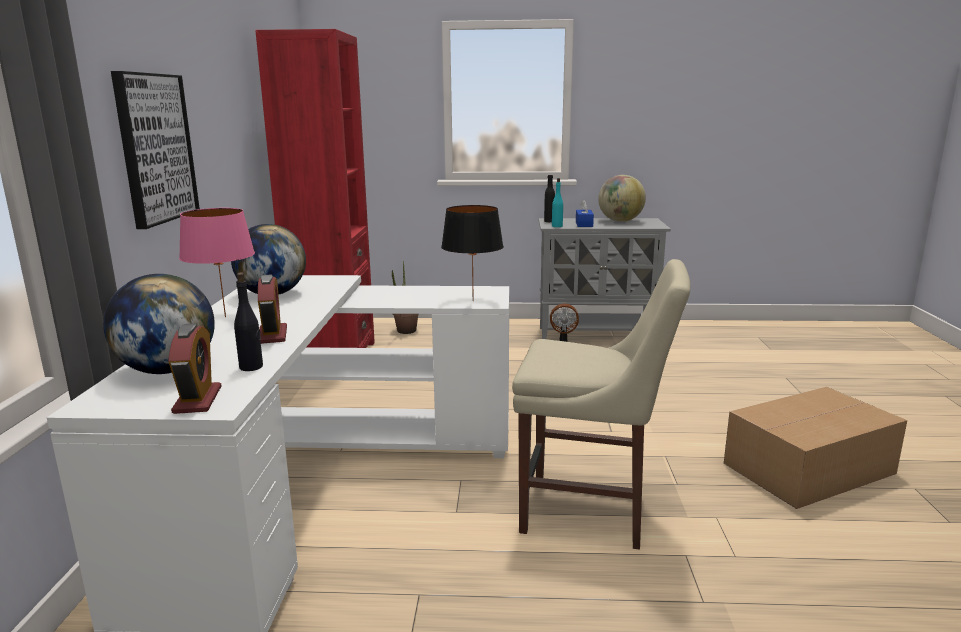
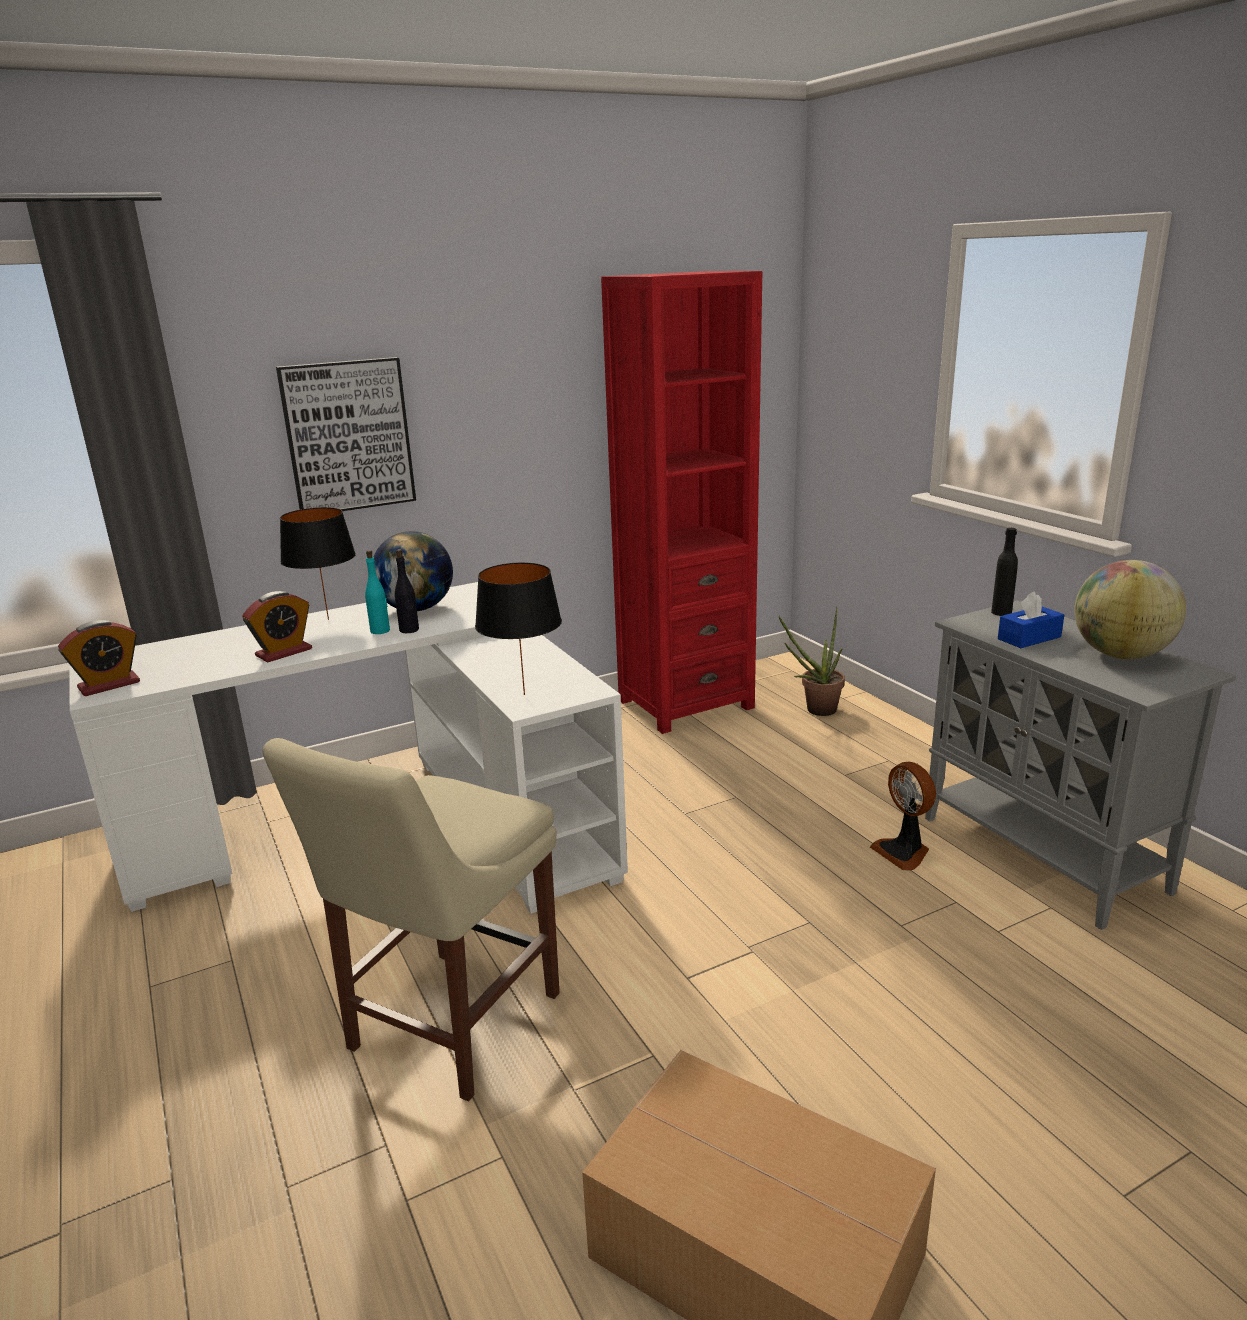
camera: 60 degrees right, 5 degrees up
(167, 370) = (174, 653): globe -> none
(225, 317) = (327, 620): pink table lamp -> black table lamp
(251, 367) = (192, 675): black bottle -> black bottle (409, 630)
(557, 226) = (972, 626): turquoise bottle -> turquoise bottle (380, 631)
(591, 511) = (447, 1027): beige chair -> beige chair turned 45 degrees clockwise

